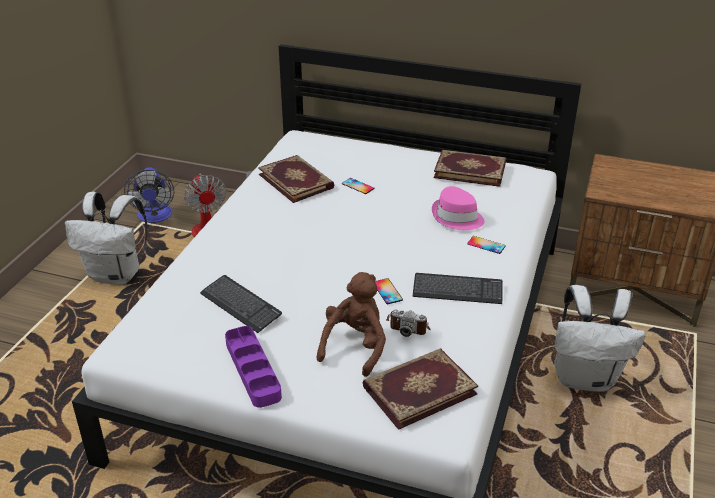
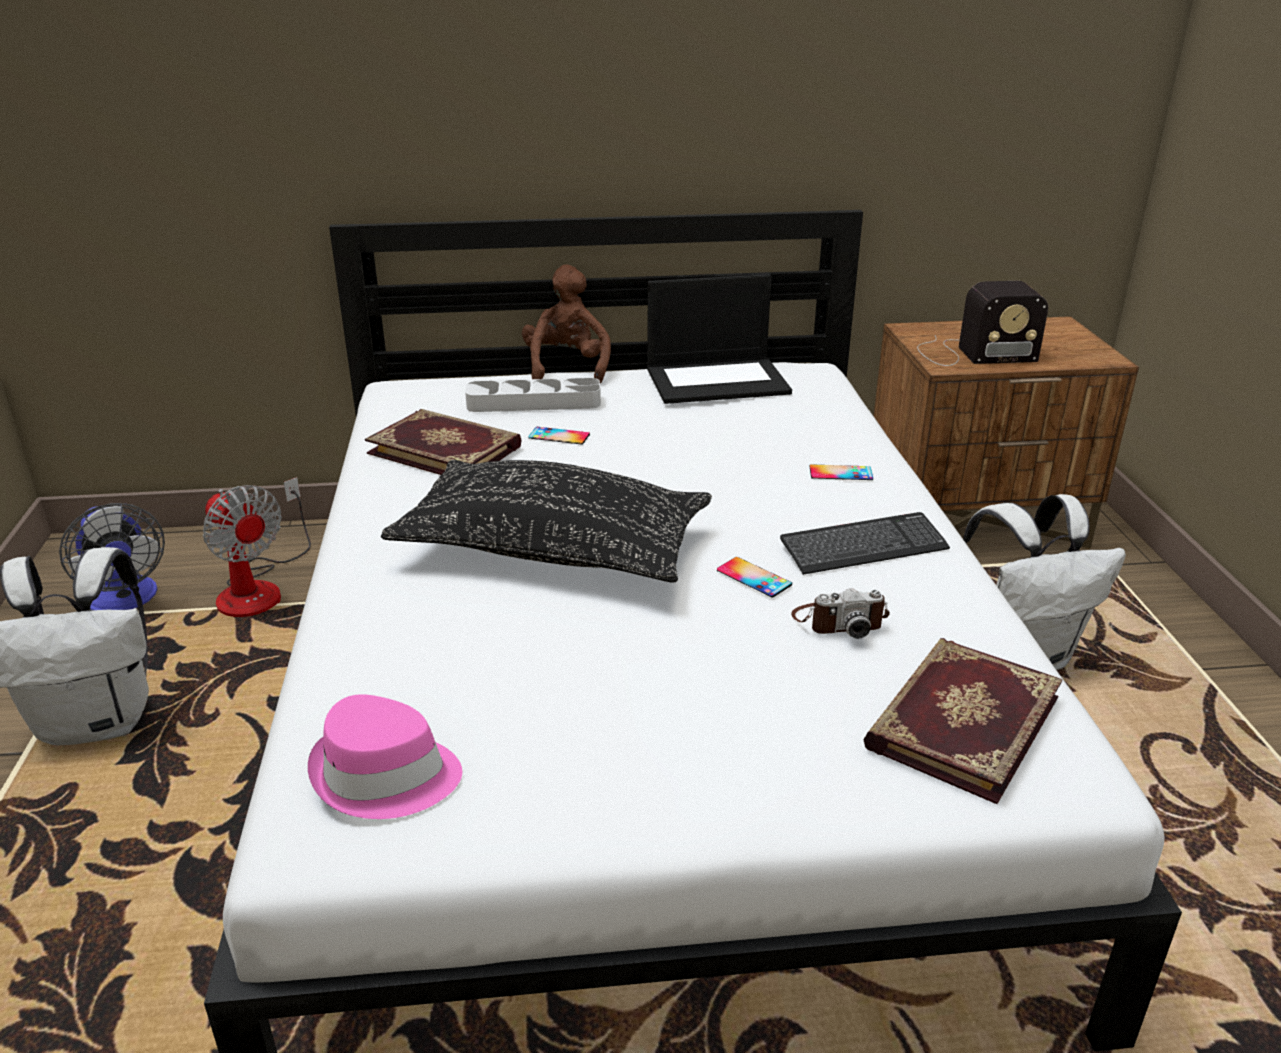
camera: 25 degrees left, 5 degrees down
(240, 305) = (507, 672): keyboard -> none
(252, 370) = (631, 785): purple tray -> none
(306, 250) = (553, 549): none -> black pillow
(355, 346) = (783, 682): brown plush toy -> brown plush toy (567, 368)
(360, 162) = (534, 402): none -> grey tray
(457, 218) = (762, 445): pink hat -> pink hat (385, 776)
(470, 170) = (718, 380): book -> laptop
(627, 187) = (971, 353): none -> radio

